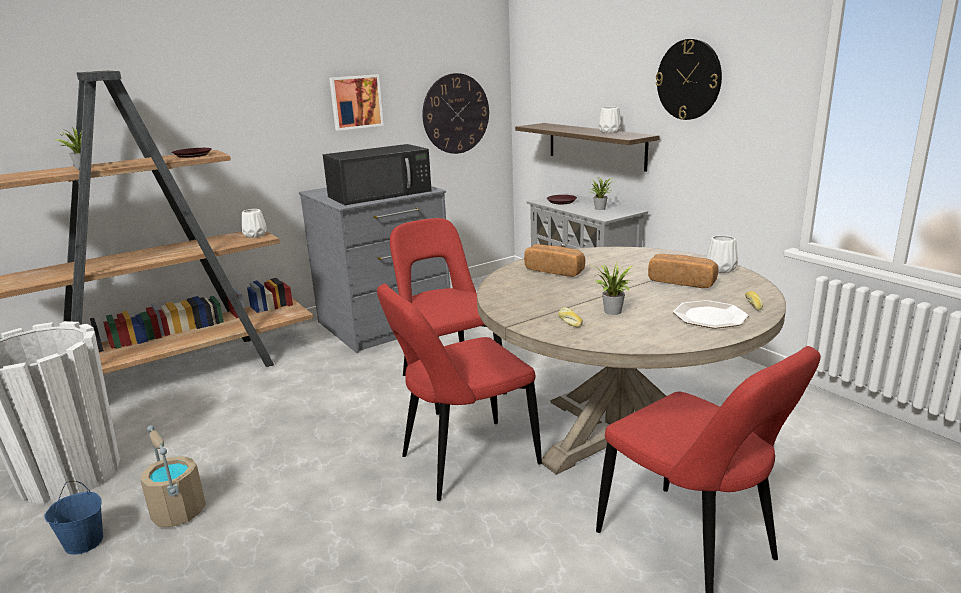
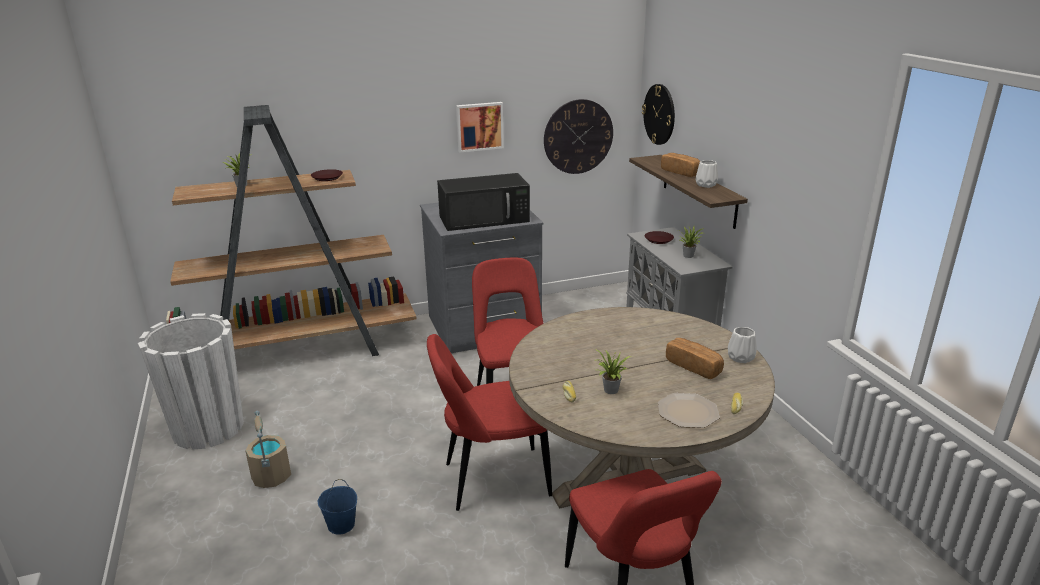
camera: 15 degrees right, 5 degrees up
(85, 542) = (205, 486): blue bucket -> blue bucket (341, 525)
(254, 235) = (374, 244): white vase -> none
(555, 271) = (594, 332): bread -> bread (681, 172)
(689, 79) = (774, 155): wall clock -> wall clock (659, 114)

